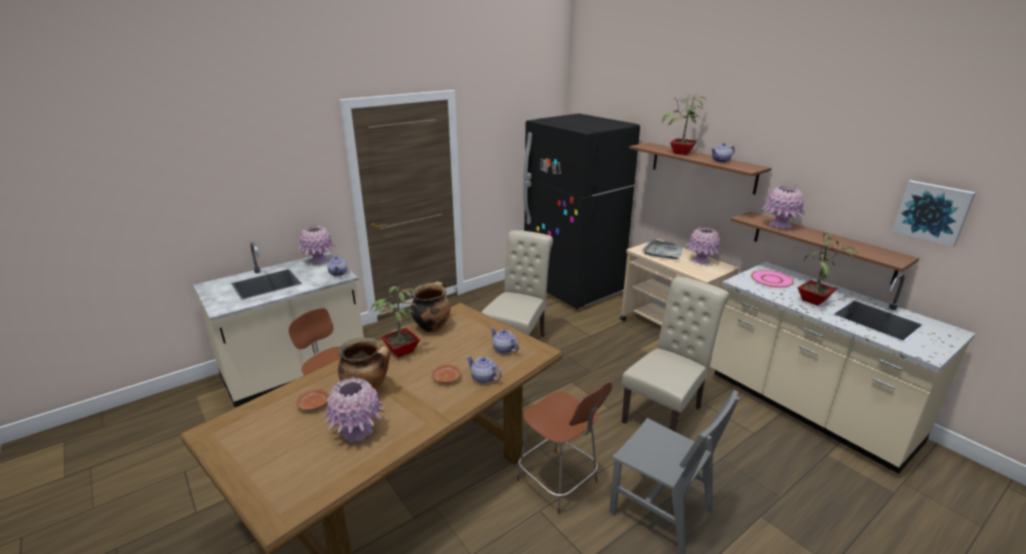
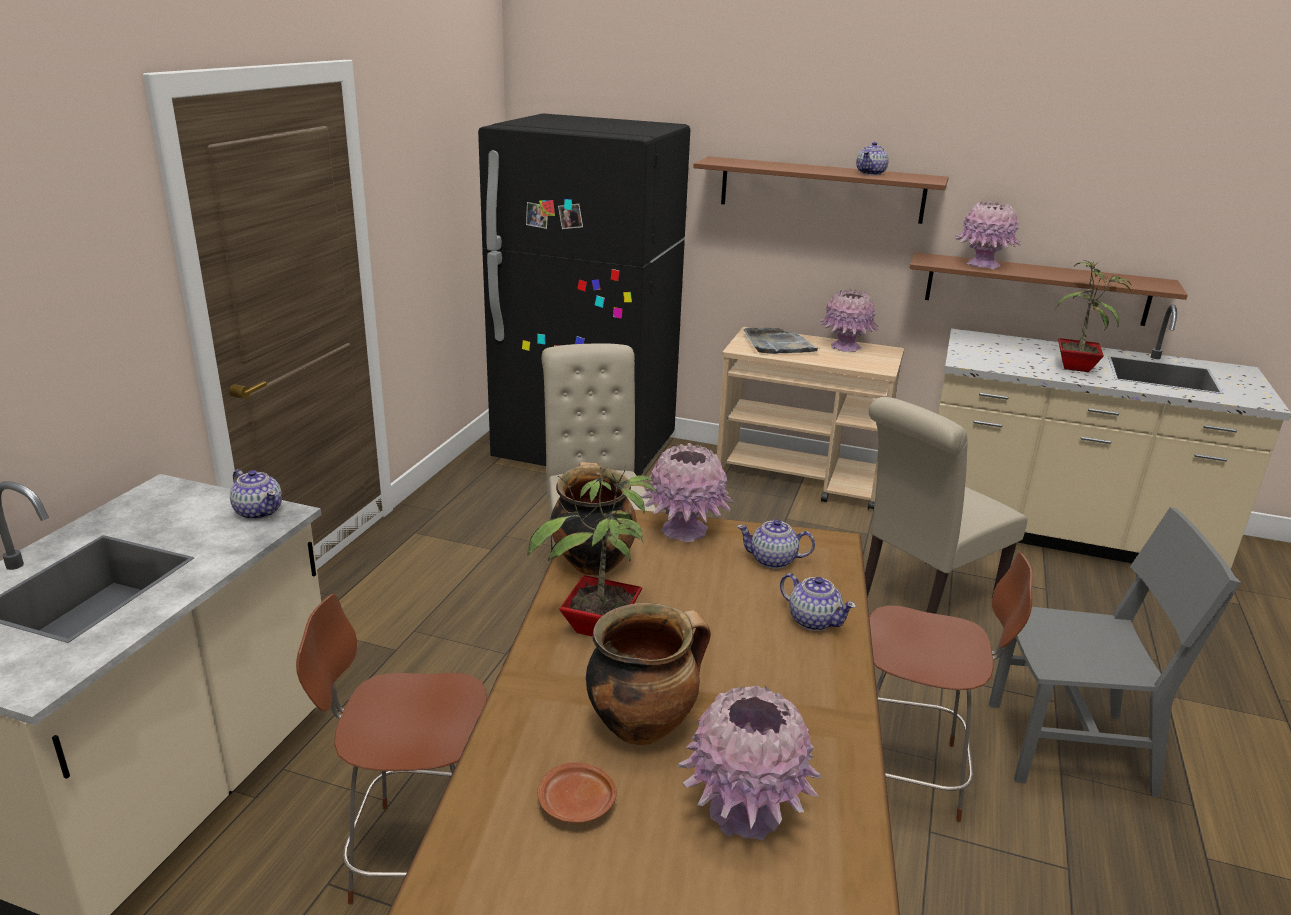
camera: 35 degrees left, 0 degrees up
(319, 260) = (163, 497): pink vase -> pink vase (685, 531)
(446, 378) = (753, 644): brown plate -> none
(484, 378) = (813, 620): teapot -> teapot turned 135 degrees counterclockwise
(665, 412) = (922, 601): beige chair -> beige chair turned 135 degrees counterclockwise
(681, 153) = (794, 167): potted plant -> none
(771, 279) = (994, 351): pink plate -> none
(932, 212) = (1193, 212): picture -> none

